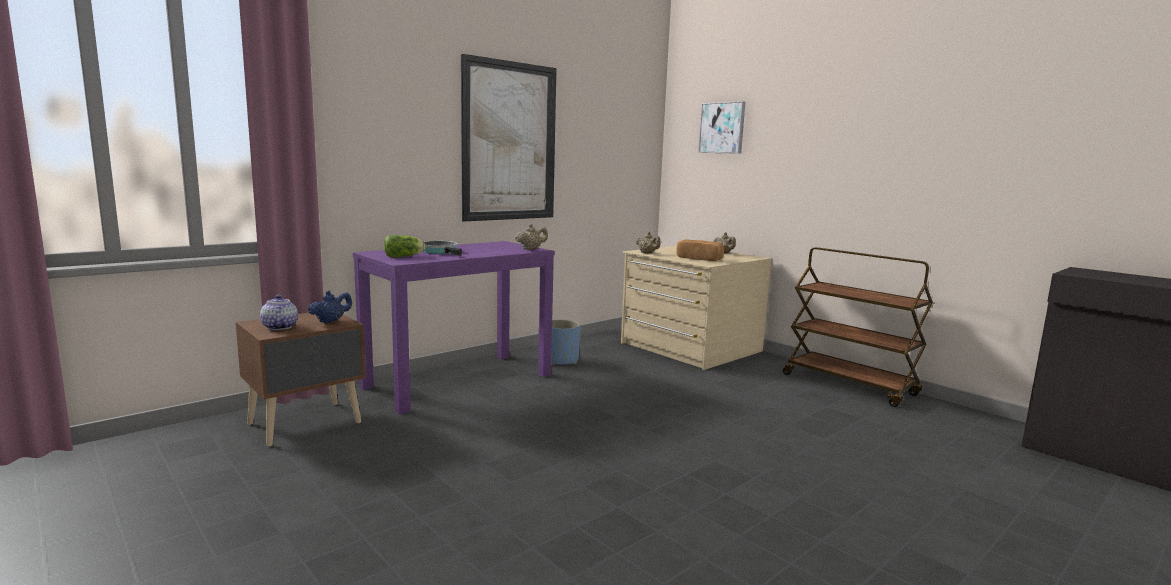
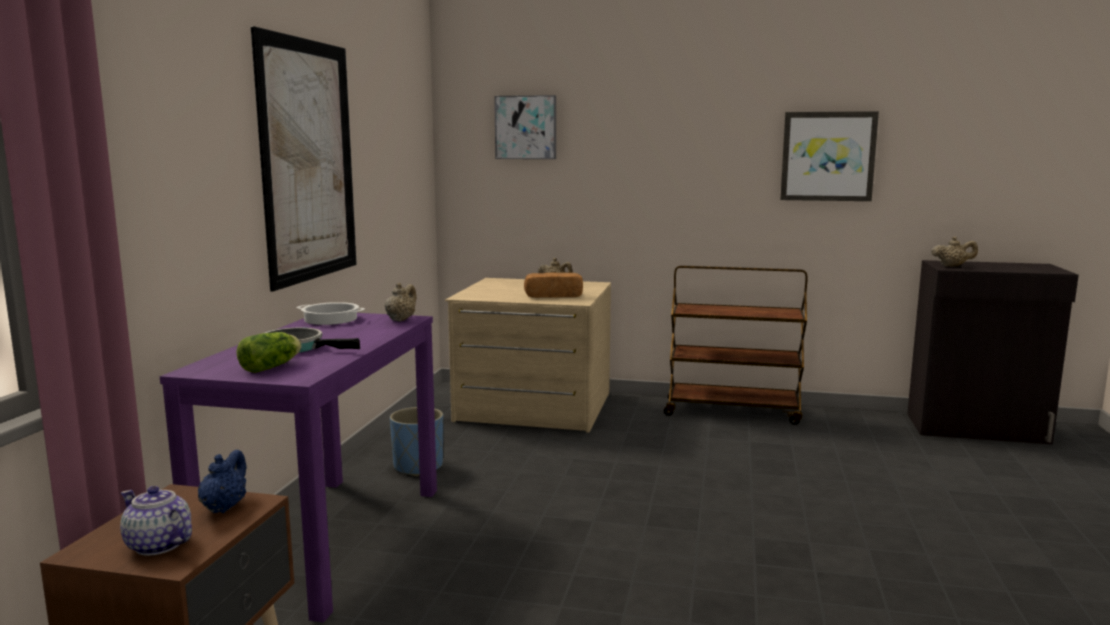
camera: 35 degrees left, 0 degrees up
(496, 244) = (330, 319): none -> cooking pot
(647, 253) = (482, 297): beige teapot -> beige teapot (952, 266)
(975, 154) = (828, 156): none -> picture

